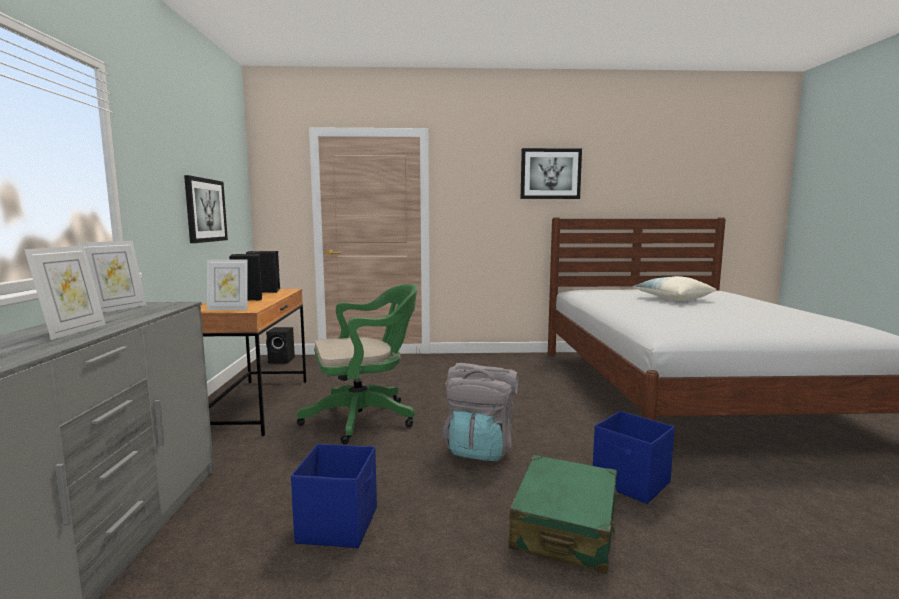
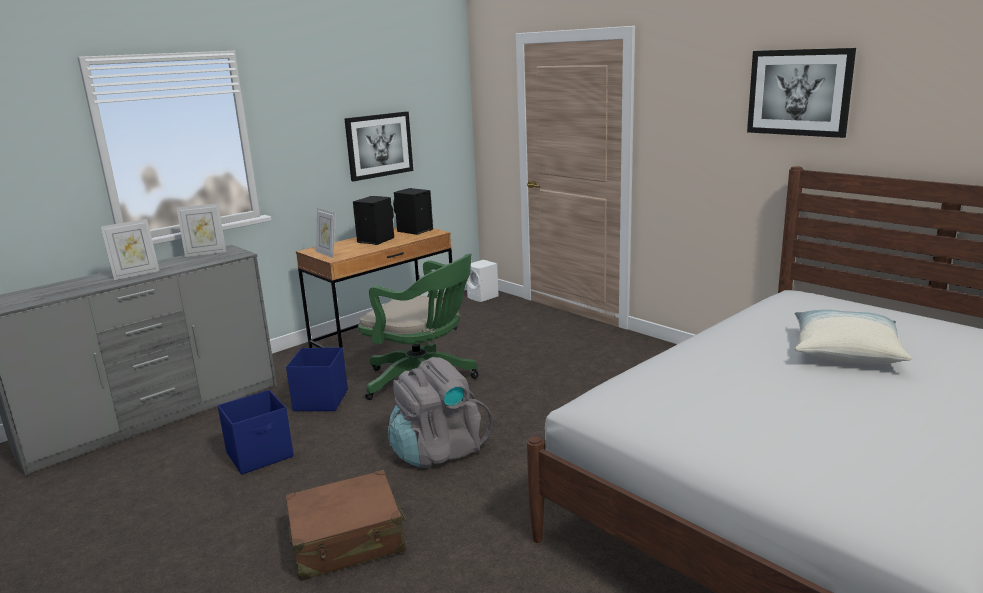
camera: 50 degrees right, 10 degrees up
(282, 360) = (483, 297): black speaker -> white speaker
(565, 528) = (347, 540): green suitcase -> brown suitcase
(631, 483) = (470, 547): blue storage box -> blue storage box (320, 401)

